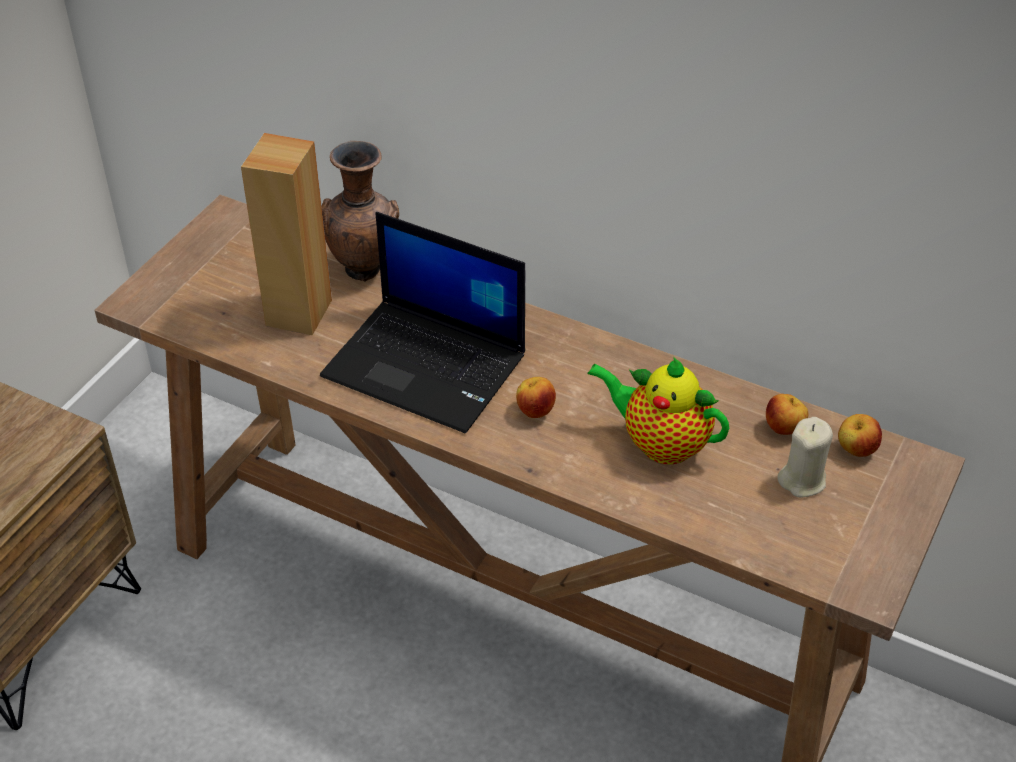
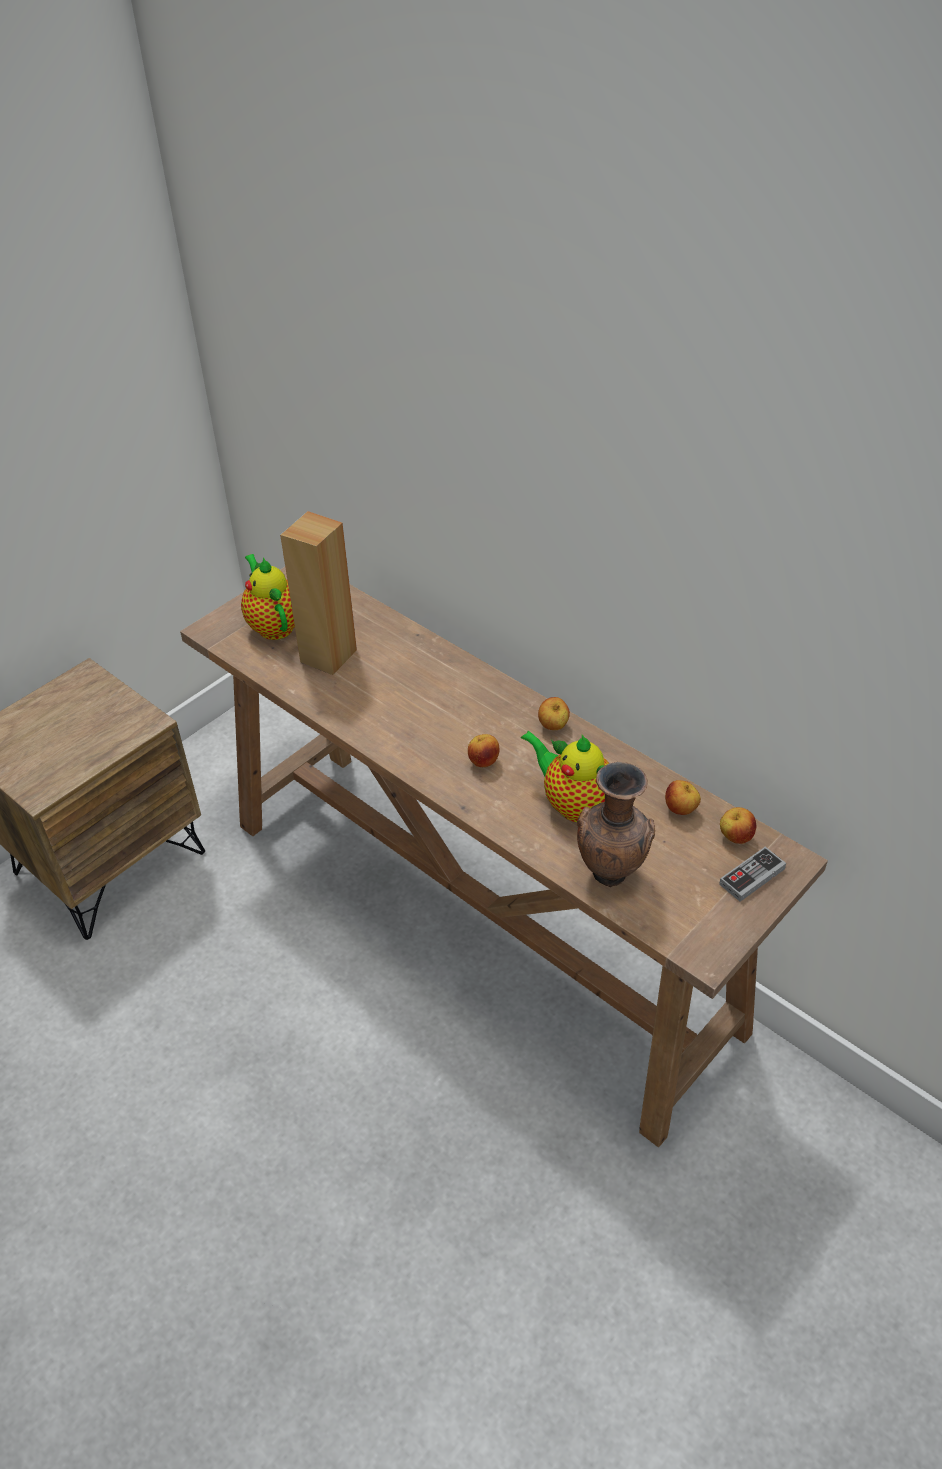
camera: 15 degrees right, 0 degrees up
(215, 284) = (274, 625): none -> teapot
(365, 269) = (390, 630): brown vase -> brown vase (611, 873)
(427, 365) = (412, 712): laptop -> none
(603, 356) = (553, 726): none -> apple
(802, 480) = (681, 854): beige candle -> none
(889, 492) = (752, 876): none -> game controller

